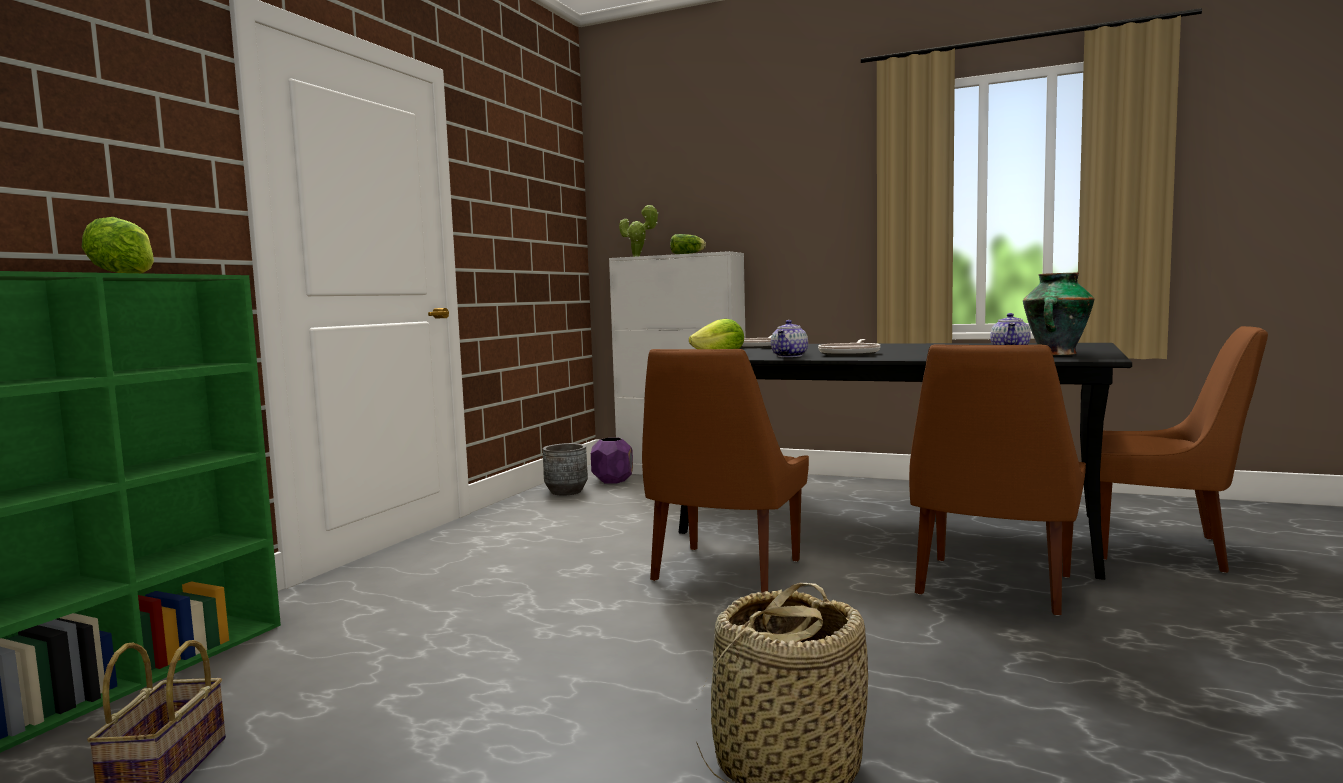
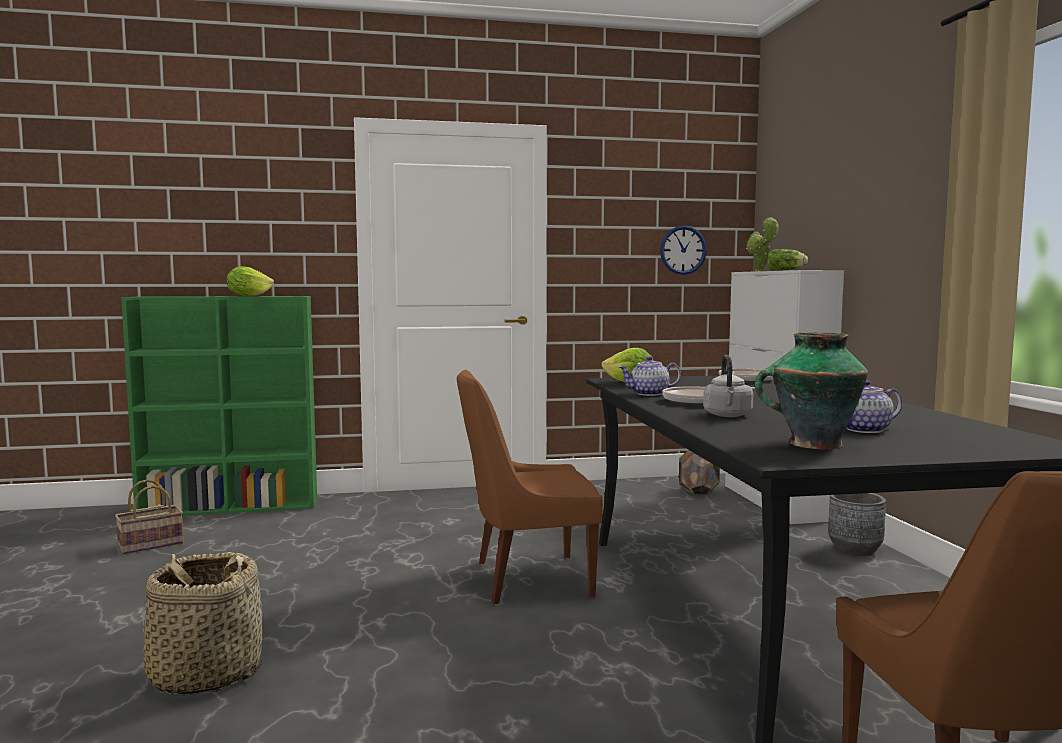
camera: 55 degrees right, 0 degrees up
(548, 235) = (683, 250): none -> wall clock
(566, 491) = (642, 488): grey planter -> grey planter (855, 549)
(613, 481) = (699, 491): purple planter -> brown planter
(925, 354) = (728, 415): none -> grey kettle
(992, 587) = (638, 695): brown chair -> none

